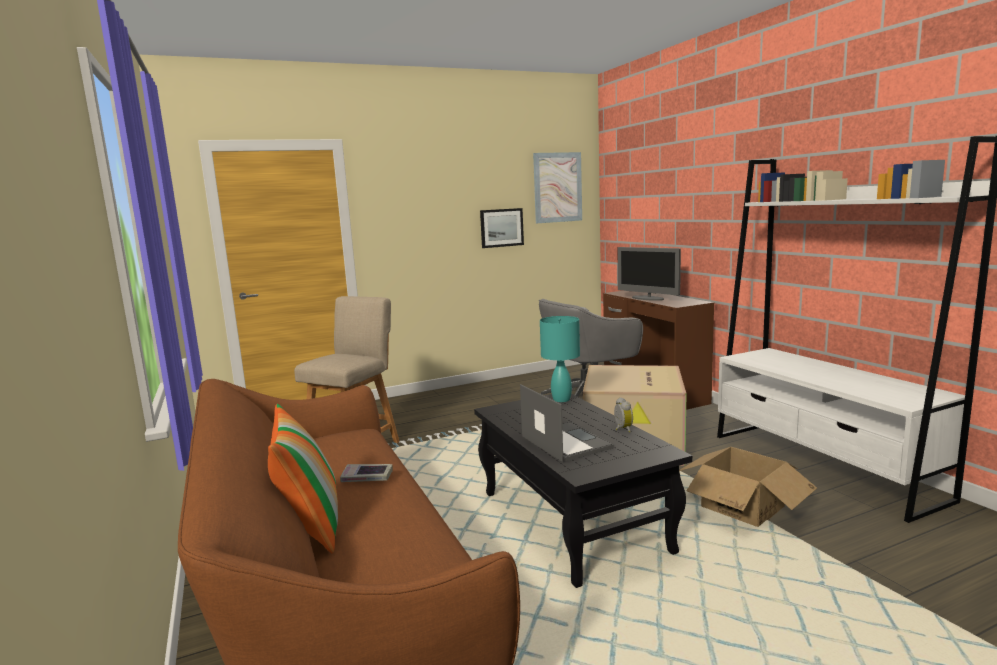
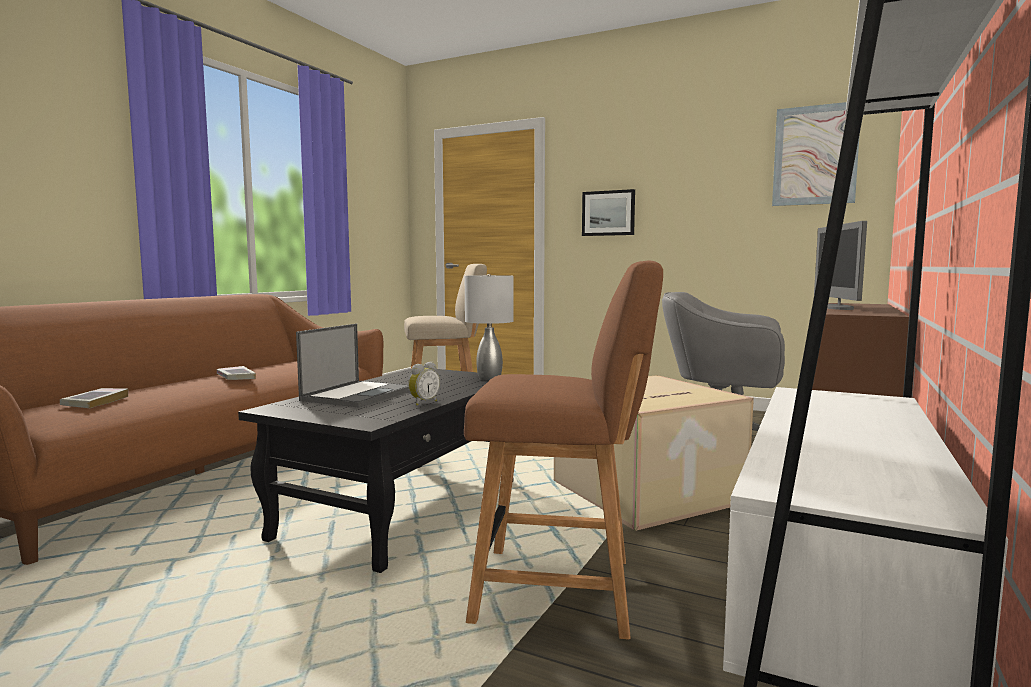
camera: 50 degrees right, 5 degrees down
(310, 525) = (143, 385): pillow -> none
(395, 551) = (95, 402): none -> book
(501, 227) = (718, 211): picture -> picture (608, 213)
(561, 399) = (489, 378): turquoise table lamp -> grey table lamp
(743, 507) = (564, 590): cardboard box -> brown chair

